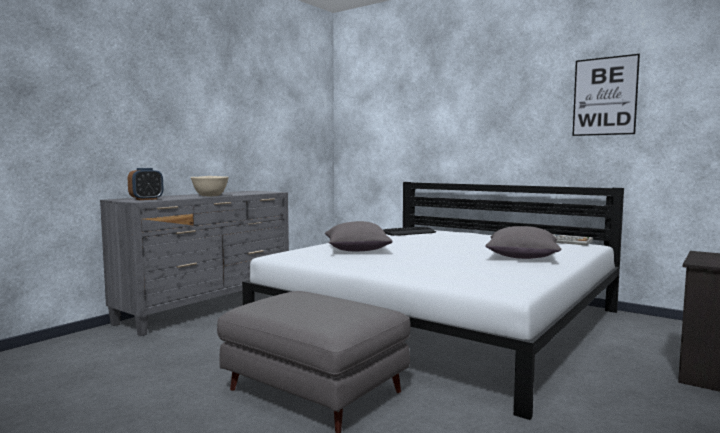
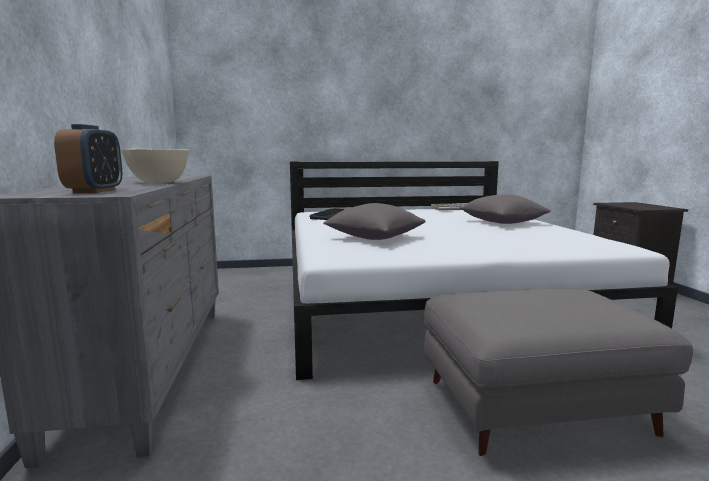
camera: 45 degrees left, 5 degrees up
(604, 96) = (481, 84): picture -> none

